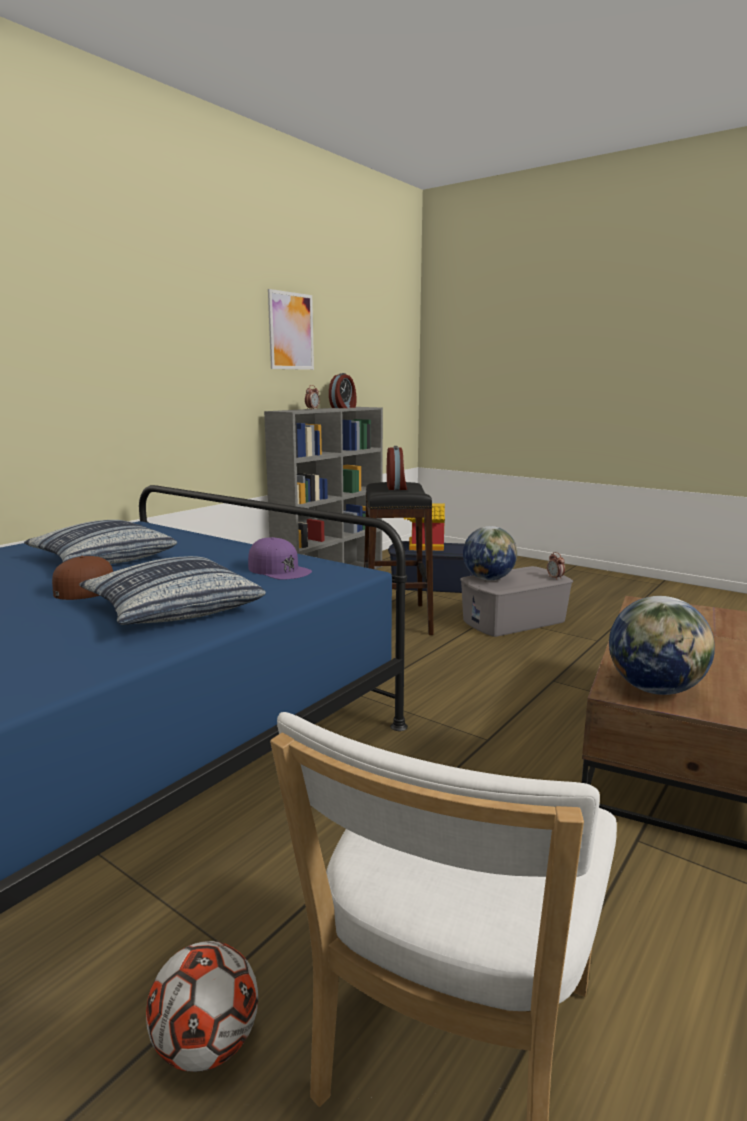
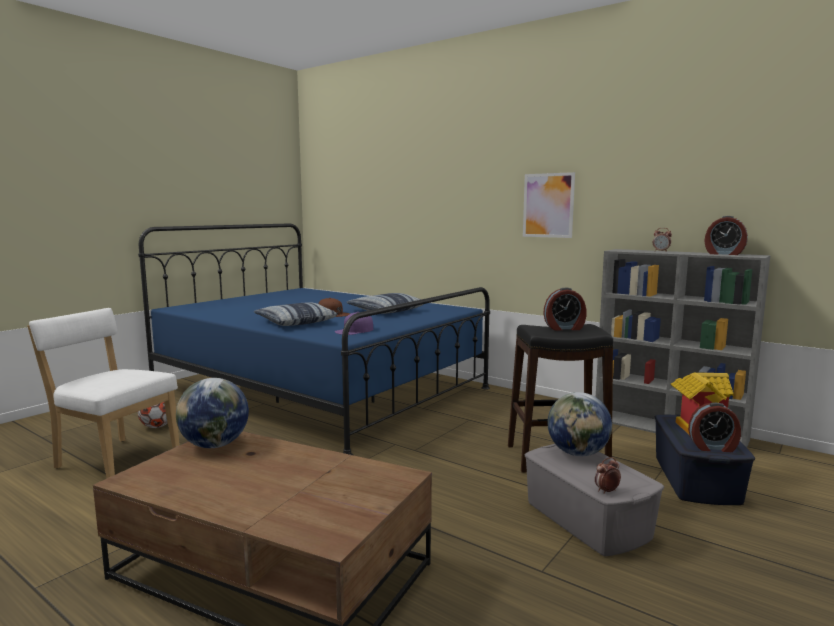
camera: 90 degrees right, 5 degrees down
(291, 331) = (669, 175): picture -> picture (548, 205)
(460, 548) = (713, 447): none -> alarm clock

